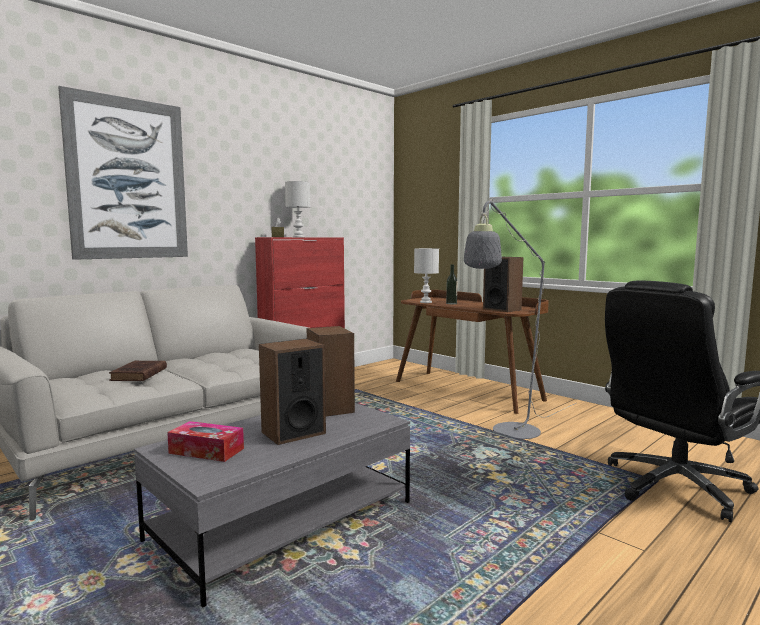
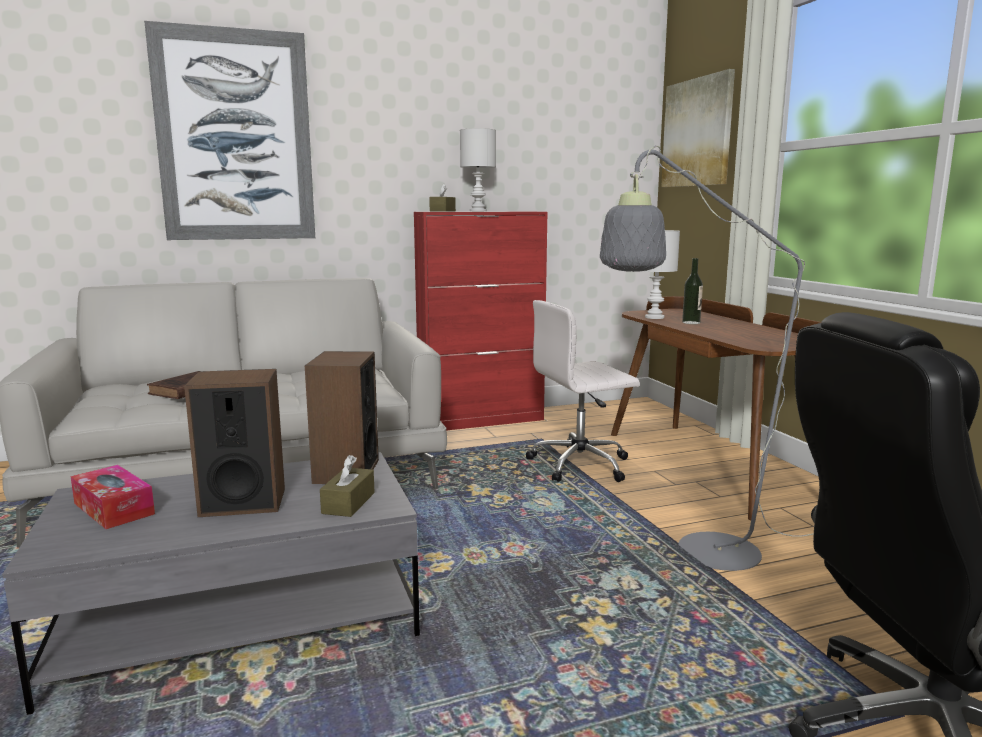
camera: 25 degrees right, 5 degrees up
(362, 422) = (348, 503): none -> brown tissue box
(397, 400) = (581, 464): none -> white office chair
(423, 189) = (697, 133): none -> picture
(502, 309) = (755, 339): speaker -> none

